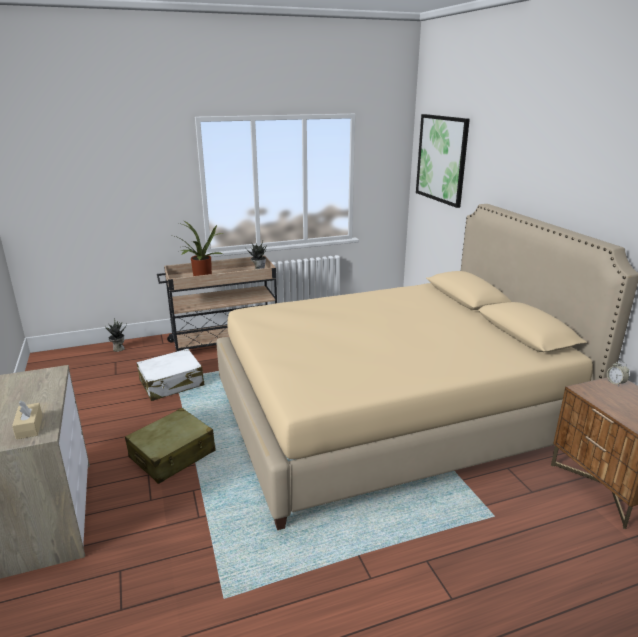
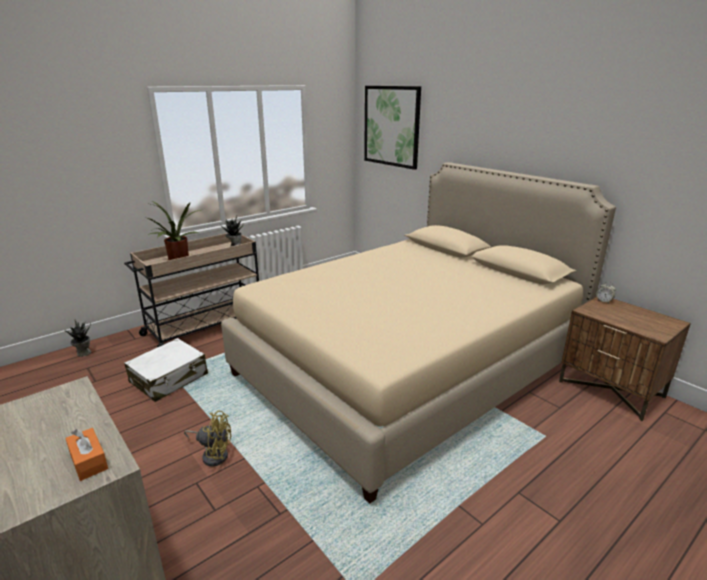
camera: 20 degrees left, 0 degrees up
(29, 427) = (88, 461): beige tissue box -> orange tissue box
(173, 455) = (213, 454): beige suitcase -> yellow fan

